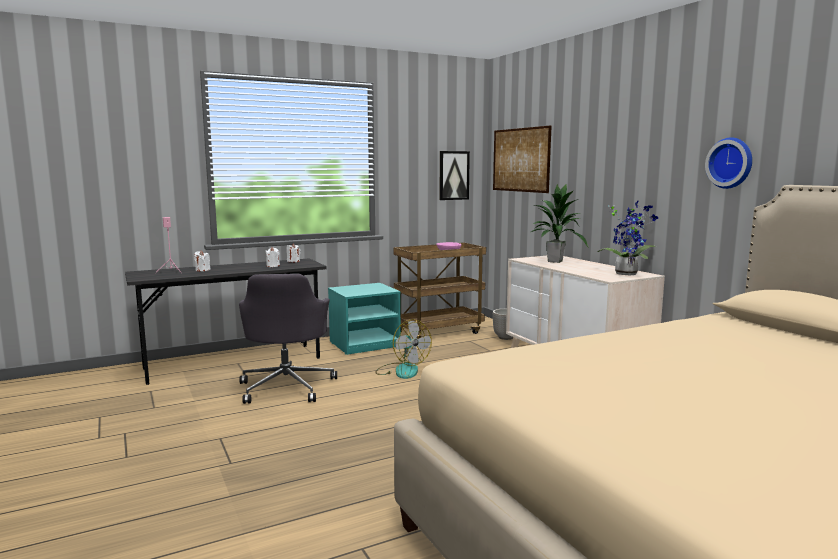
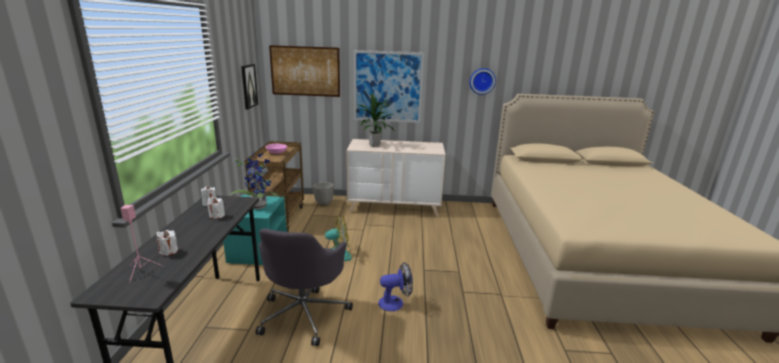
camera: 60 degrees left, 10 degrees up
(287, 386) = (304, 313): grey office chair -> grey office chair turned 75 degrees clockwise
(349, 418) = (395, 302): none -> fan
(598, 178) = (388, 87): none -> picture
(627, 273) = (429, 145): potted plant -> potted plant (258, 205)

